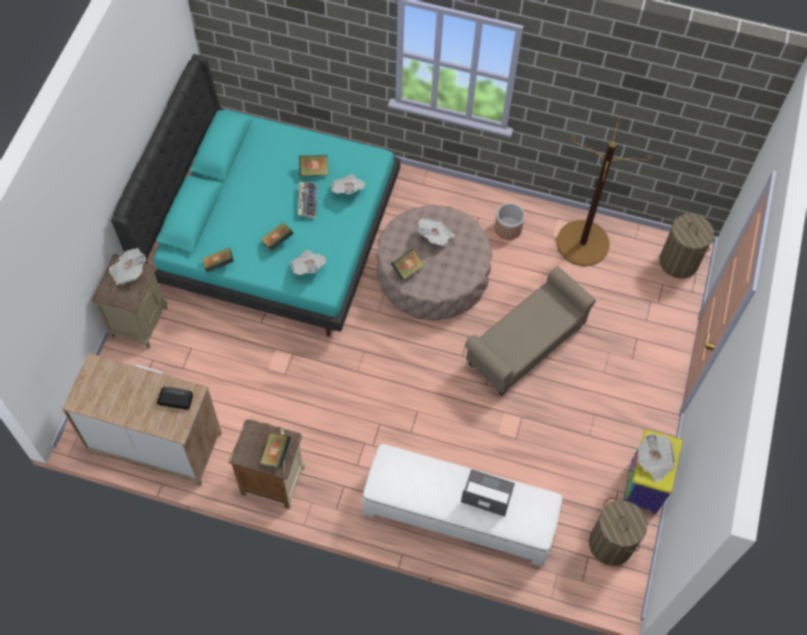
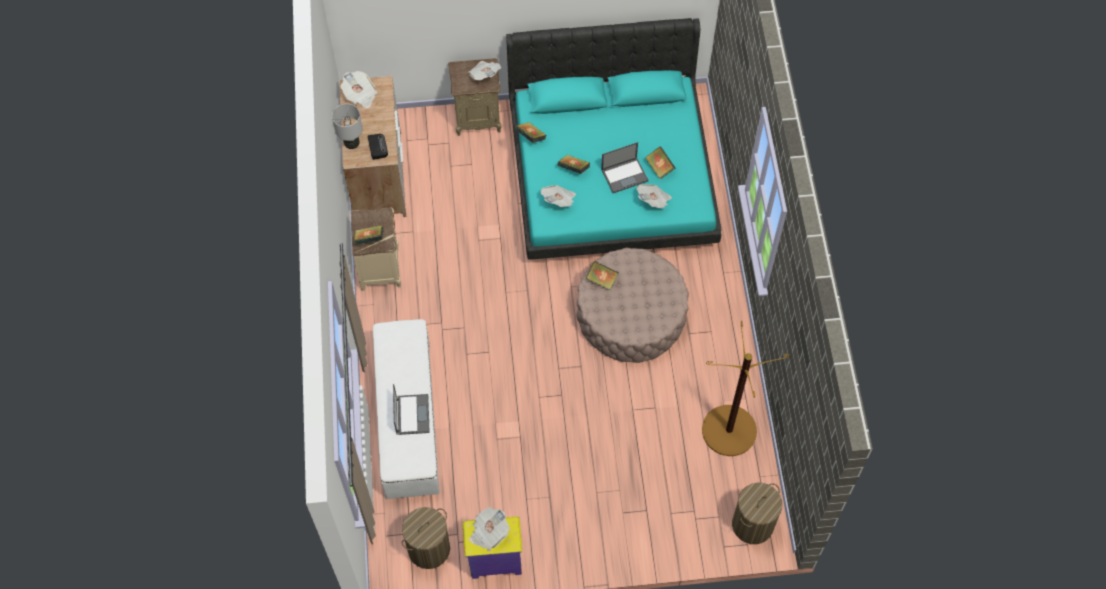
camera: 70 degrees right, 0 degrees up
(154, 423) = (351, 142): none -> grey table lamp
(307, 201) = (625, 175): keyboard -> laptop
(435, 237) = (647, 290): newspaper -> newspaper (360, 95)
(508, 228) = (712, 360): planter -> none
(525, 345) = (594, 416): beige ottoman -> none

